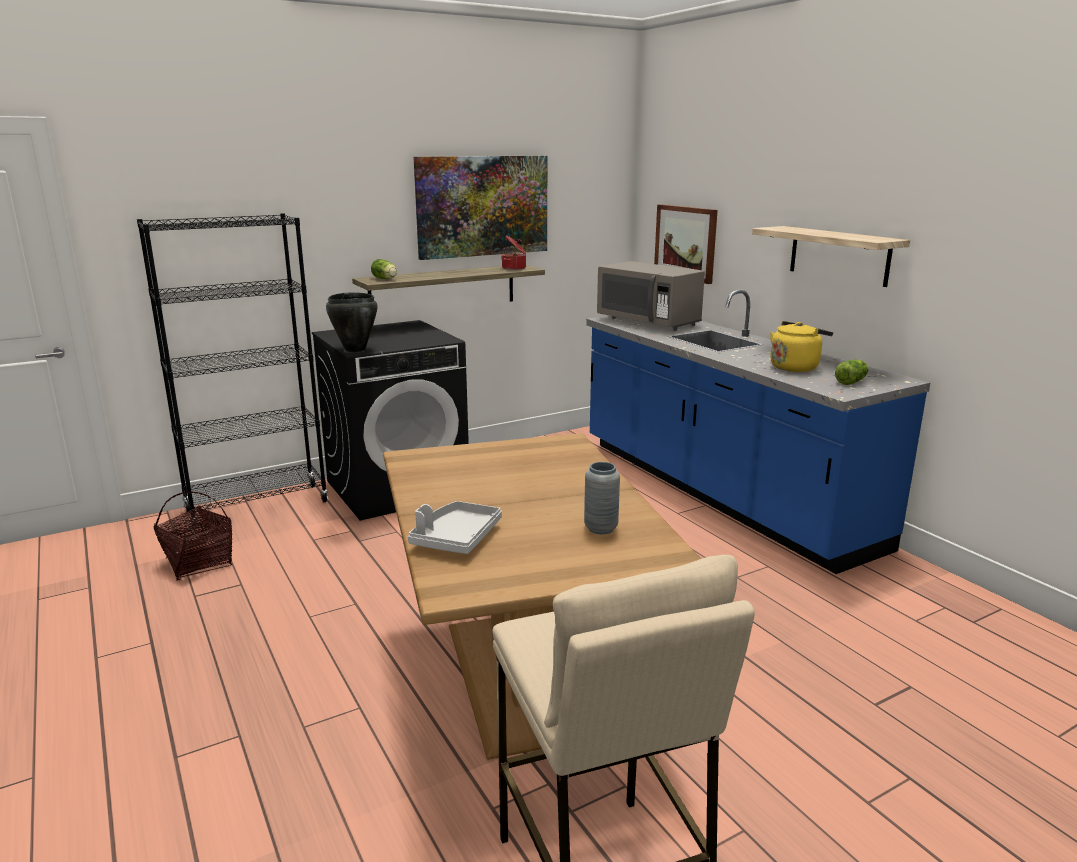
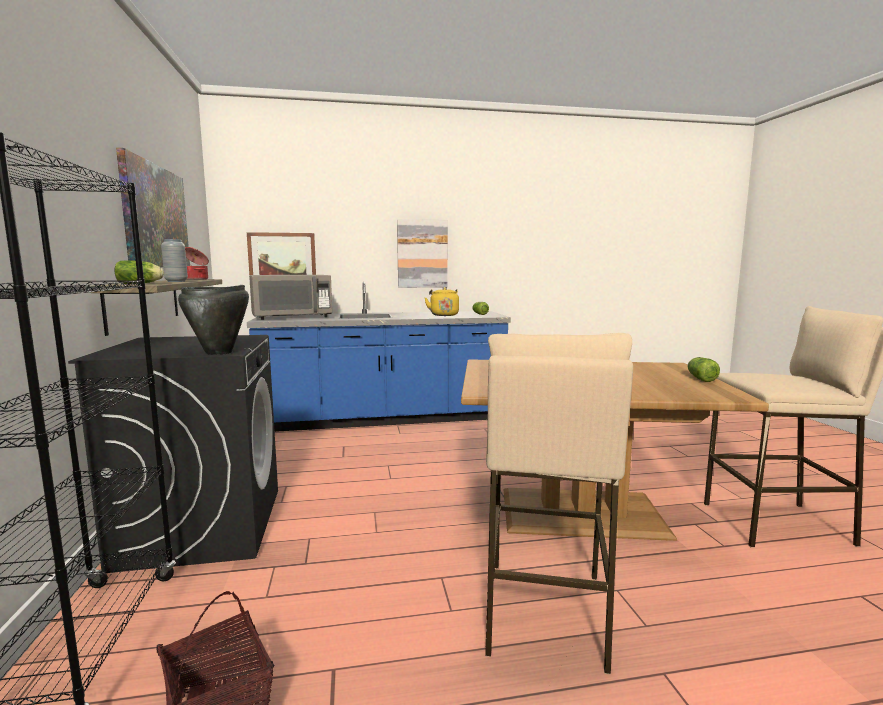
camera: 70 degrees left, 10 degrees down
(314, 664) = (544, 612): none -> beige stool
(456, 538) = (653, 390): grey tray -> none
(564, 575) = (700, 378): none -> lettuce
(600, 528) = (634, 369): grey vase -> grey vase (176, 281)
(839, 255) = (422, 253): shelf -> picture

